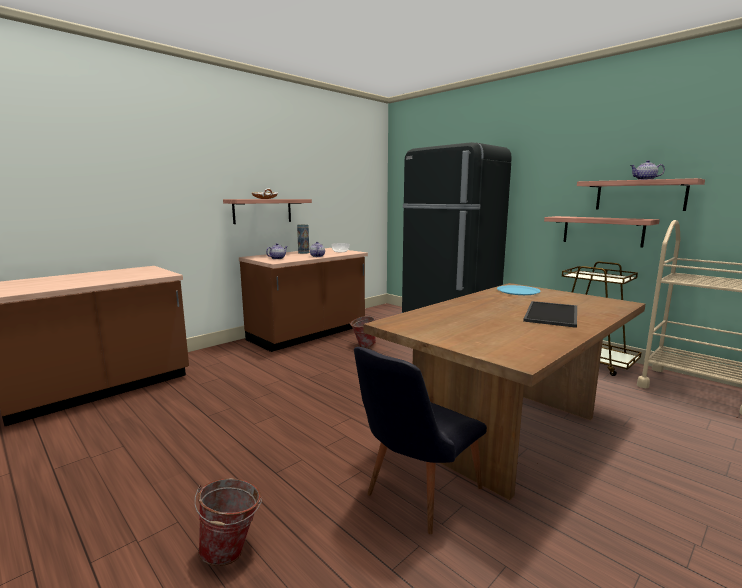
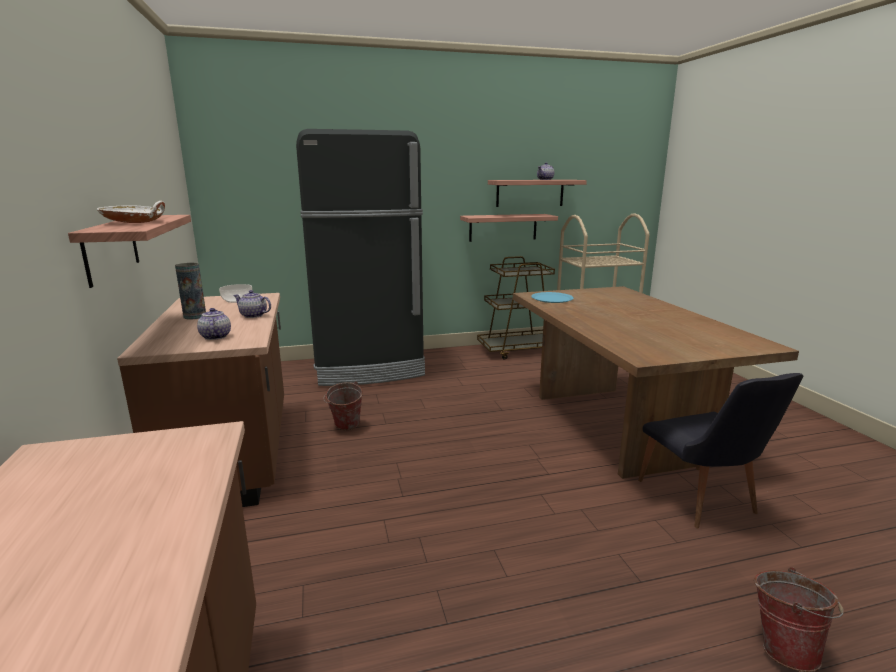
camera: 60 degrees left, 5 degrees up
(553, 314) = (642, 310): tray -> none

